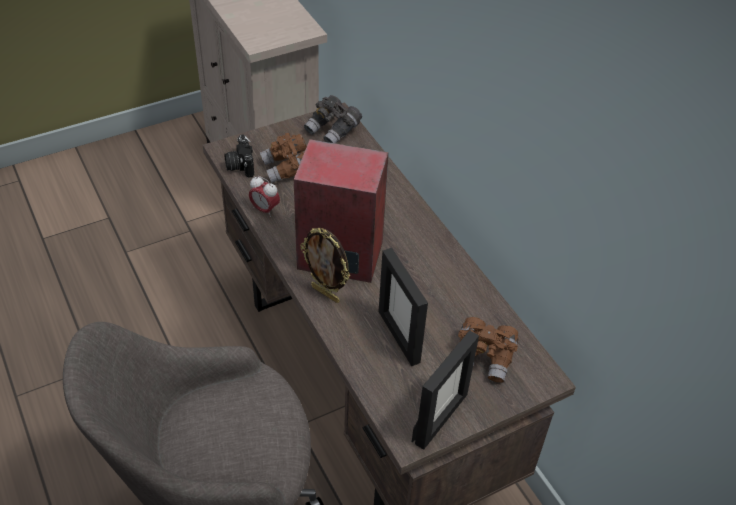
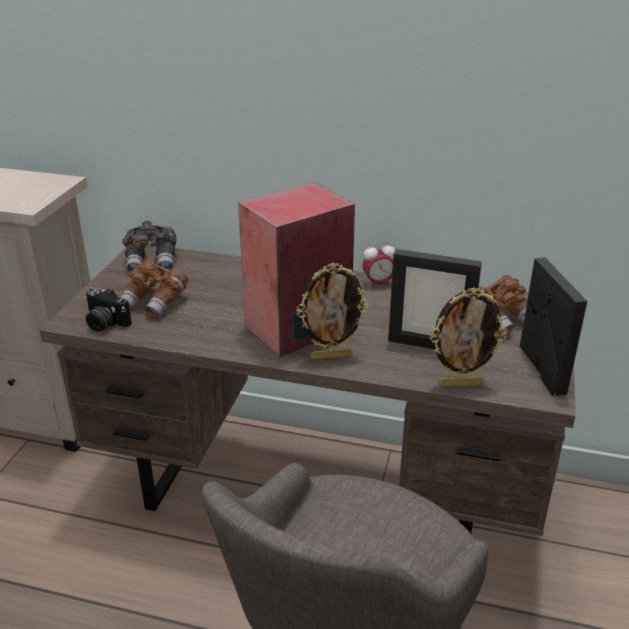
camera: 45 degrees left, 15 degrees down
(264, 210) = (182, 338): alarm clock -> alarm clock (378, 283)
(369, 381) = (461, 384): none -> picture frame

